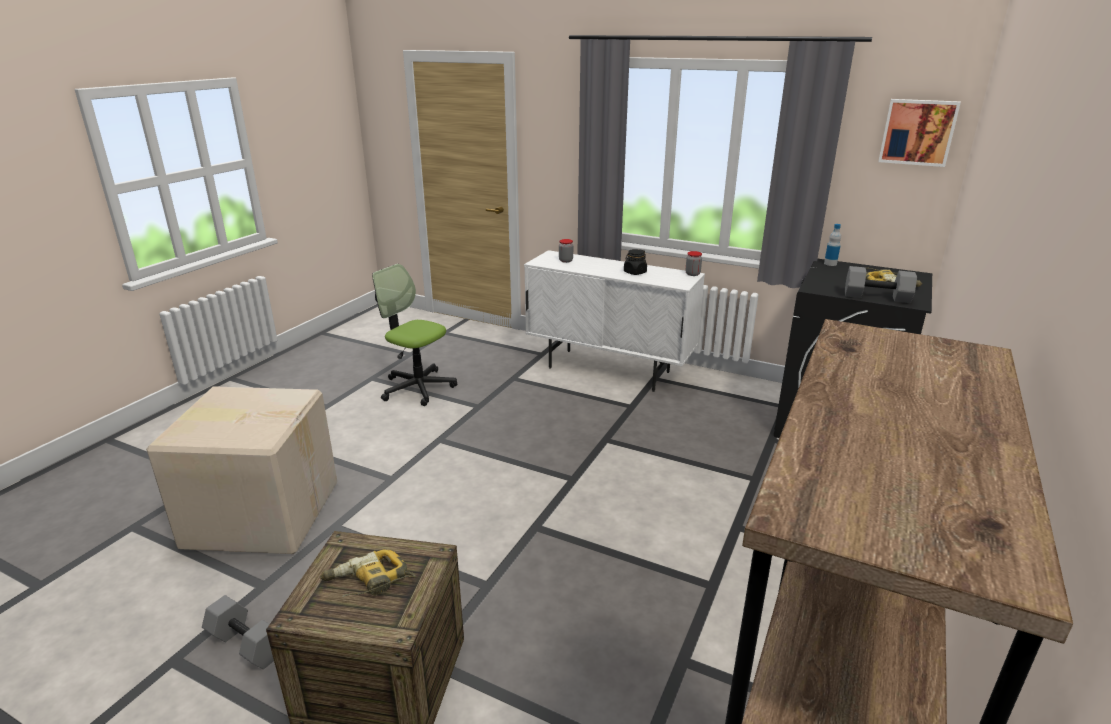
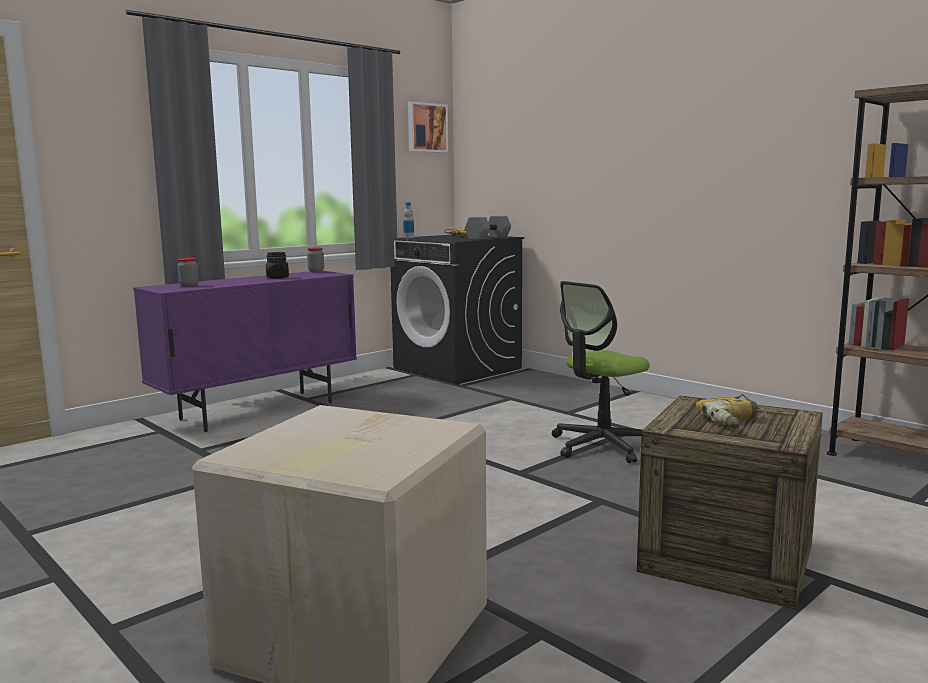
camera: 70 degrees left, 15 degrees down
(245, 644) = (658, 643): grey dumbbell -> none
(418, 388) = (123, 503): office chair -> office chair (601, 446)
(609, 370) = (258, 411): white cabinet -> purple cabinet

